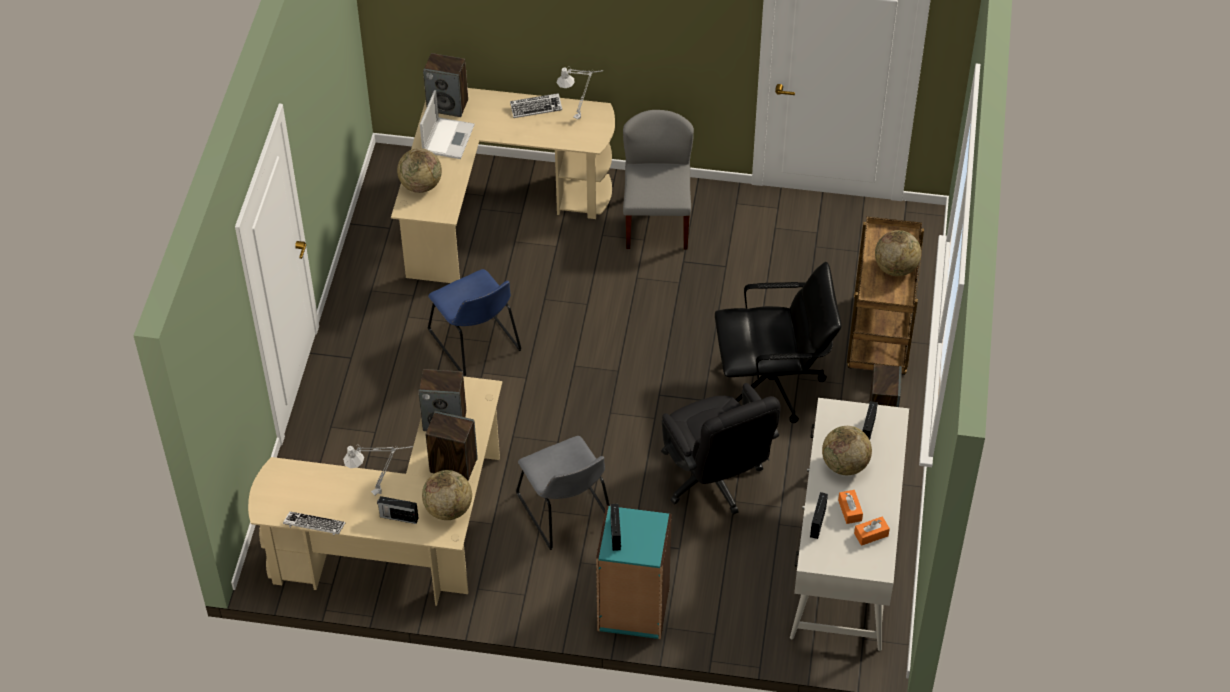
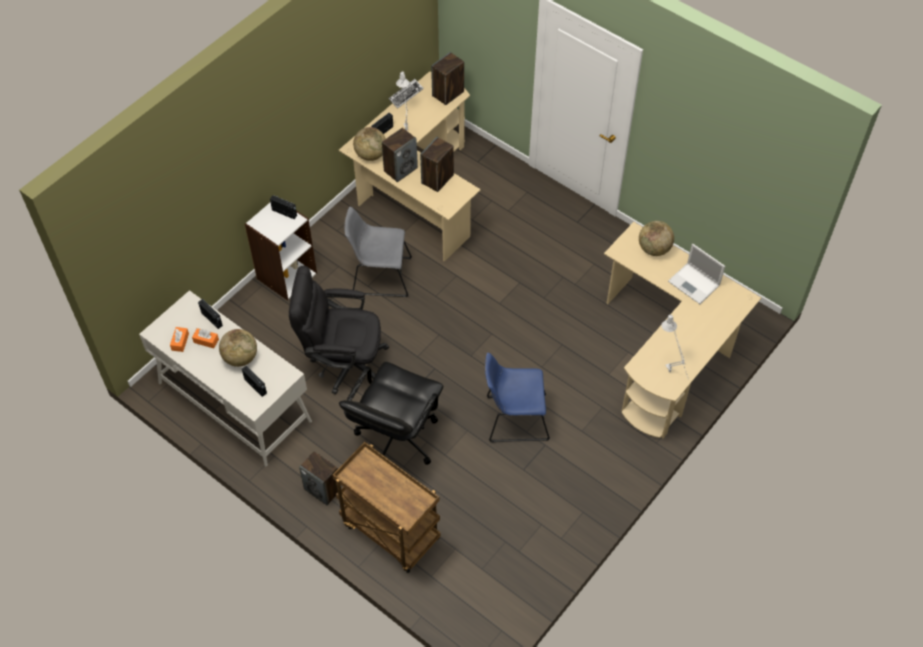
camera: 120 degrees right, 5 degrees up
(448, 105) = (730, 297): speaker -> speaker (448, 94)
(476, 343) = (546, 290): blue chair -> blue chair (514, 418)
(536, 108) = (697, 350): keyboard -> none
(633, 609) = (286, 275): turquoise bookcase -> white bookcase
(656, 222) = (595, 448): grey chair -> none
(895, 268) = (380, 492): globe -> none

